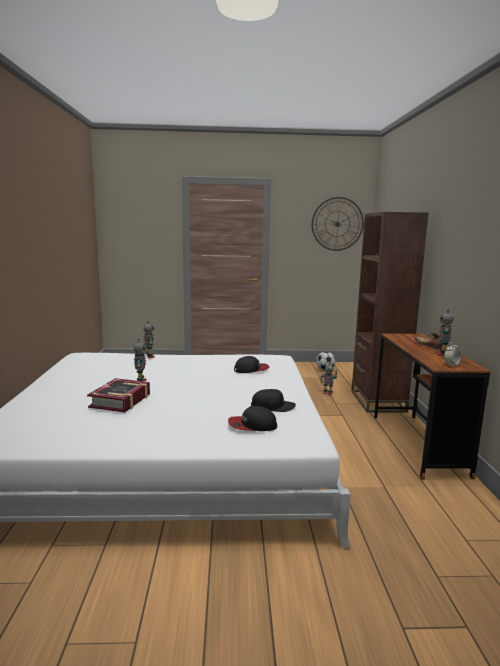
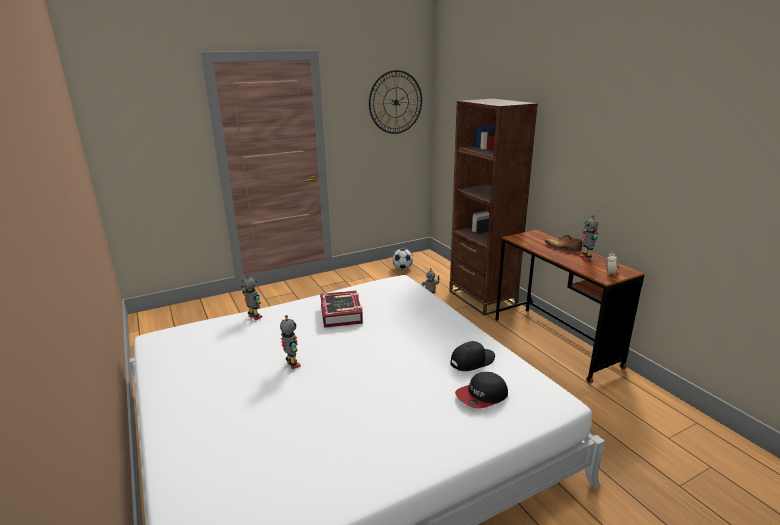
camera: 25 degrees left, 10 degrees up
(121, 401) = (305, 406): book -> book (341, 314)
(251, 369) = (392, 308): cap -> none

